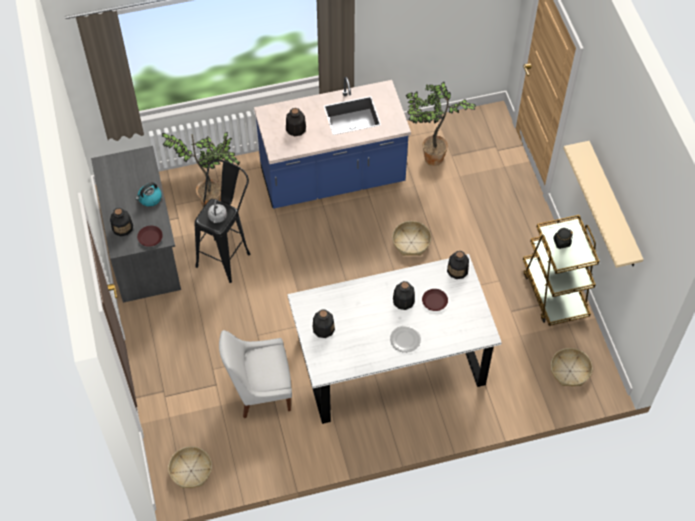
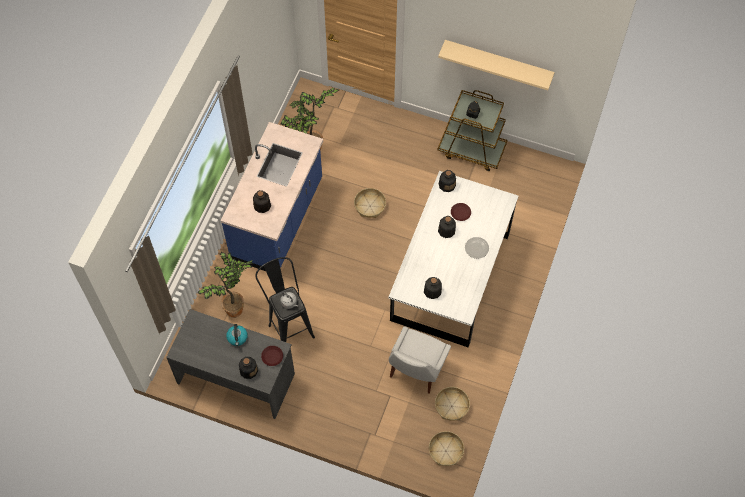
camera: 55 degrees left, 5 degrees up
(570, 371) = (534, 180): basket -> basket (452, 406)

